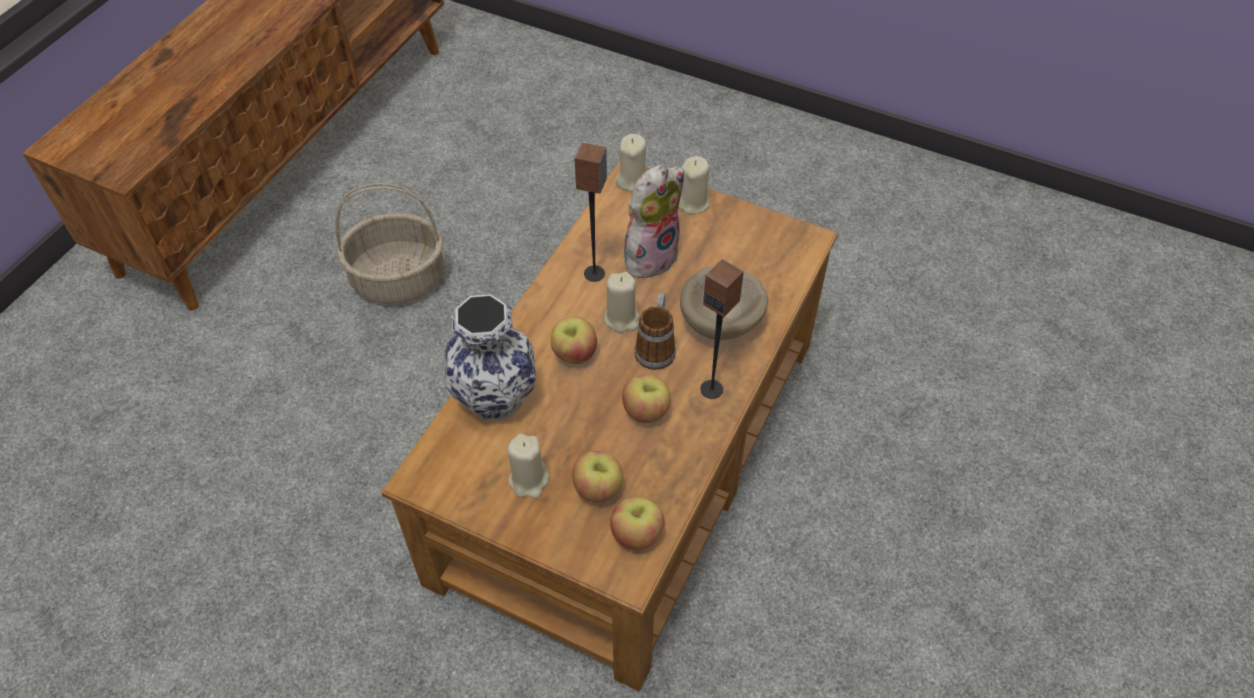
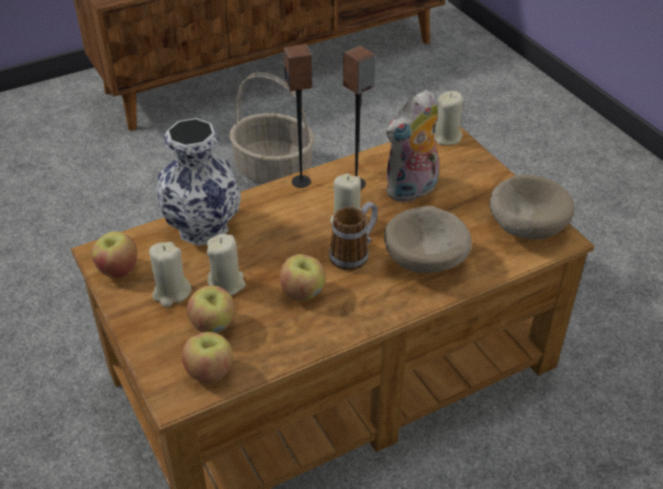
camera: 35 degrees right, 10 degrees down
(574, 354) = (287, 228): apple -> apple (118, 269)
(650, 255) = (412, 191): plush toy -> plush toy turned 150 degrees clockwise
(693, 202) = (482, 171): beige candle -> beige candle (226, 284)
(712, 389) = (370, 304): speaker -> speaker (301, 181)
(772, 242) = (525, 226): none -> beige bowl

